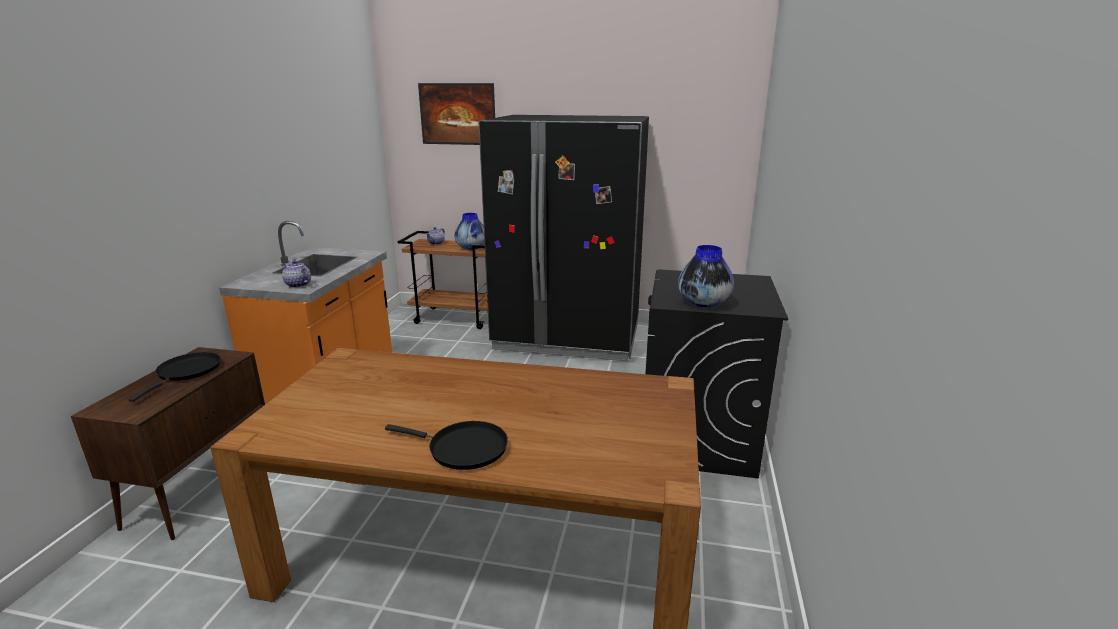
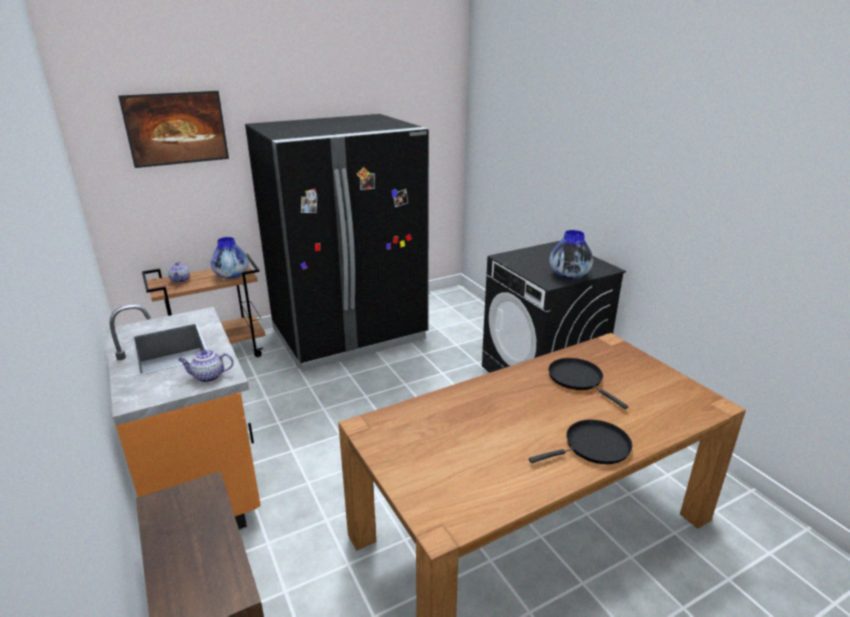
camera: 40 degrees left, 5 degrees up
(187, 372) = (190, 527): black frying pan -> black frying pan (578, 379)

